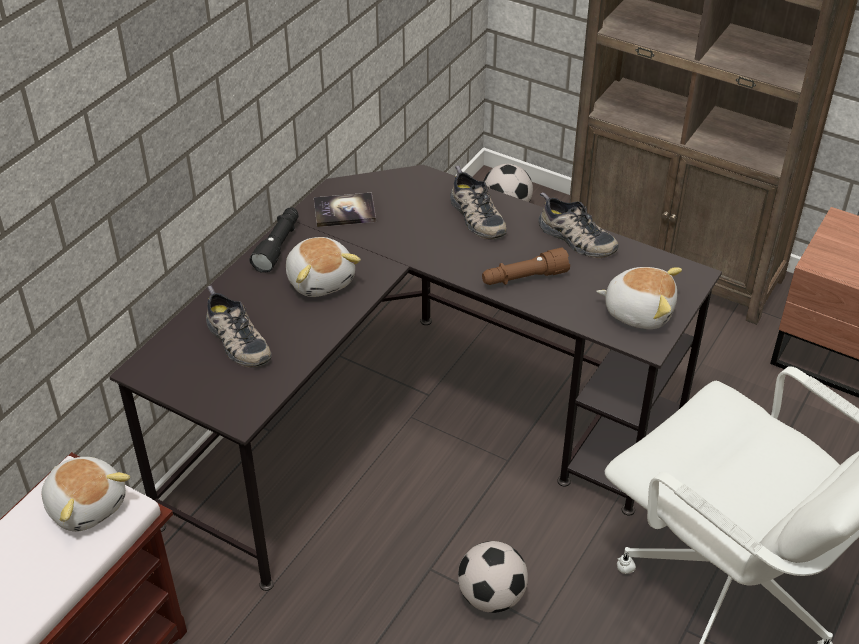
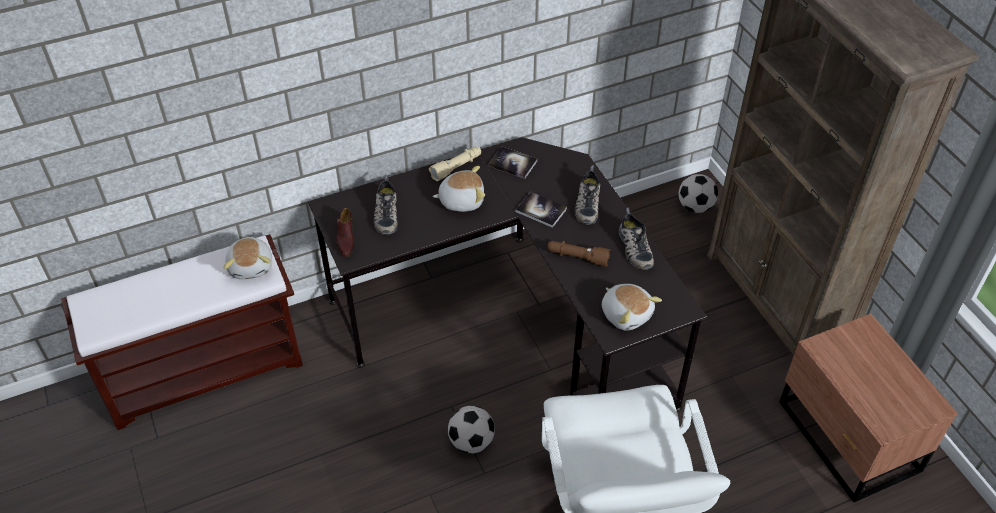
camera: 35 degrees right, 5 degrees up
(210, 396) = (345, 239): none -> brown shoe
(278, 246) = (456, 167): black flashlight -> beige flashlight
(321, 280) = (461, 200): plush toy -> plush toy turned 105 degrees counterclockwise
(430, 247) = (541, 210): none -> book

